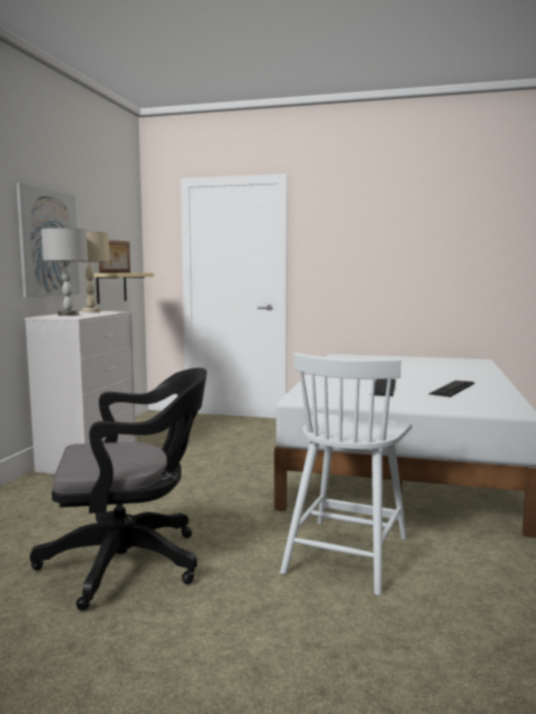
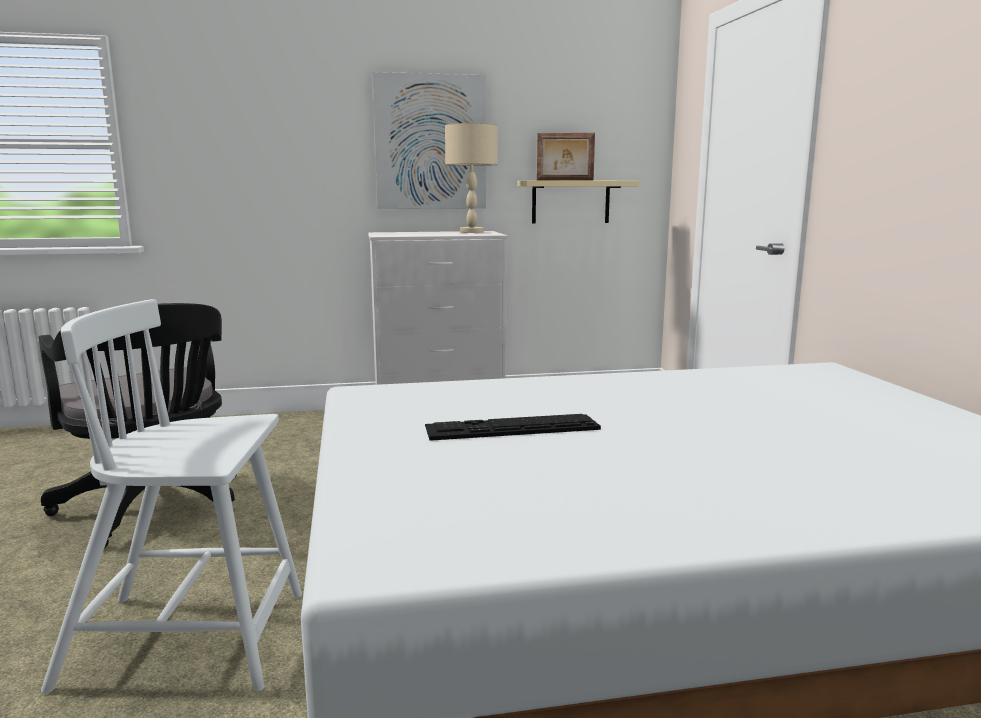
camera: 65 degrees right, 5 degrees up
(68, 315) = (415, 233): grey table lamp -> none
(452, 388) = (579, 482): keyboard -> none

